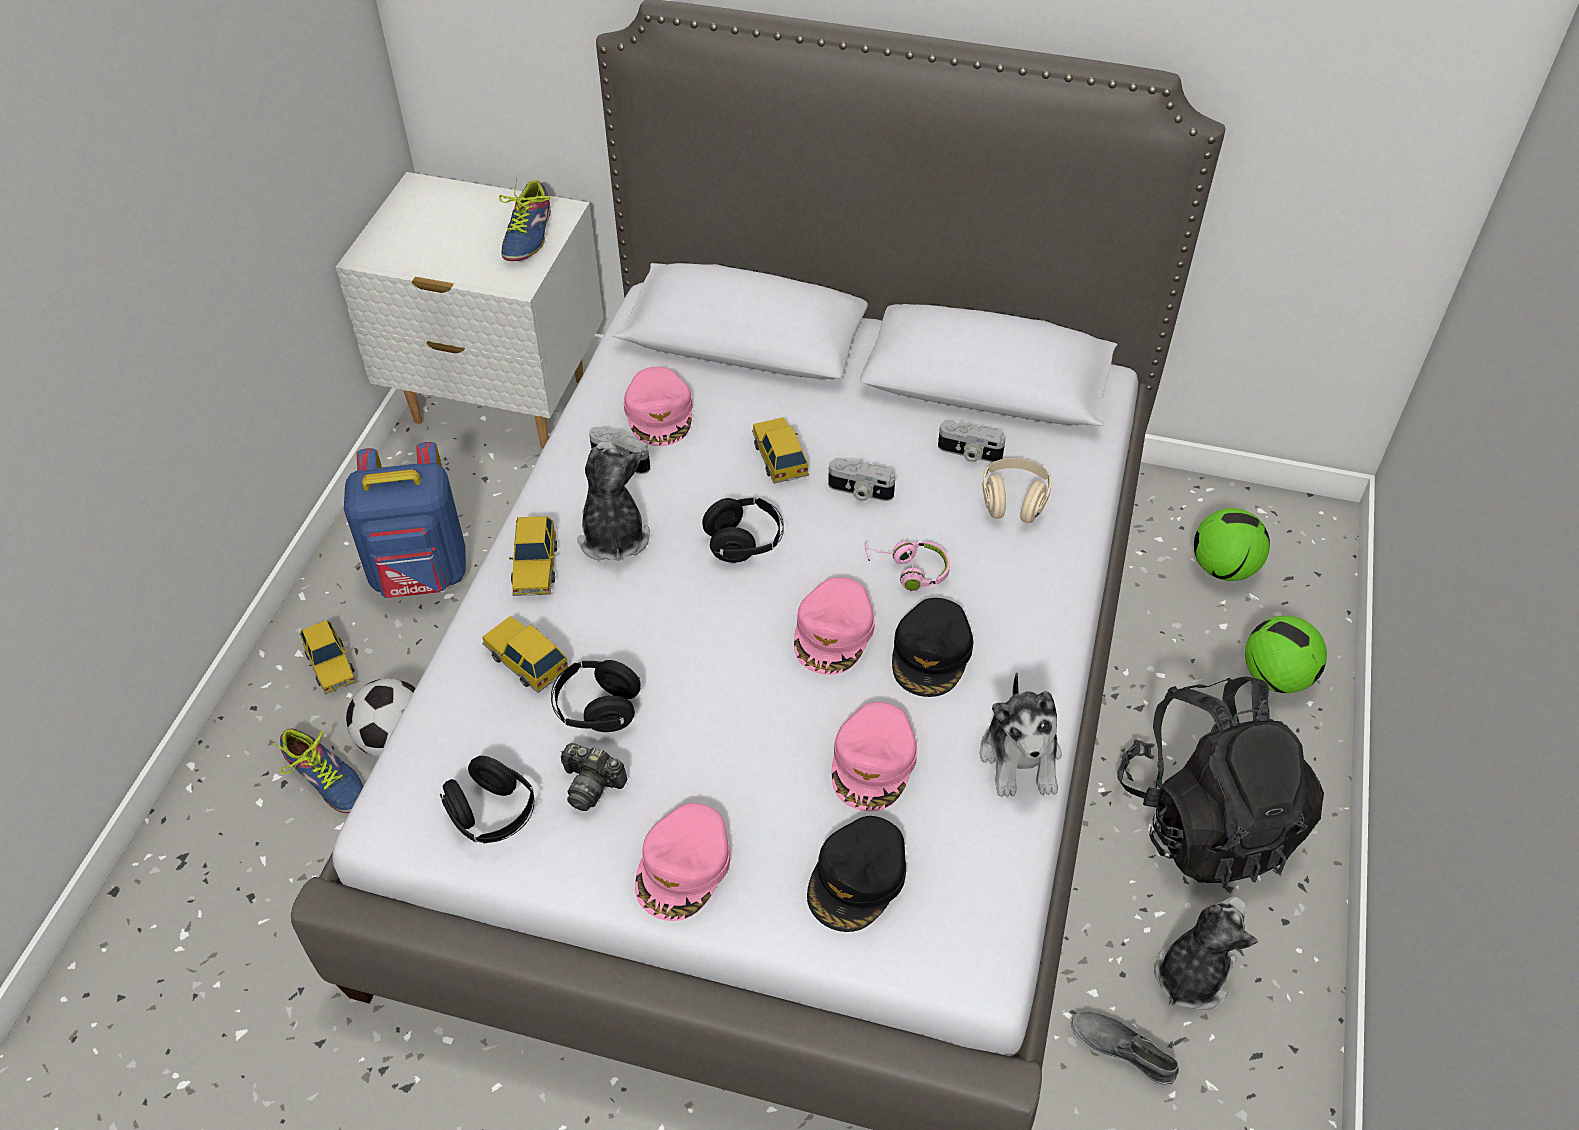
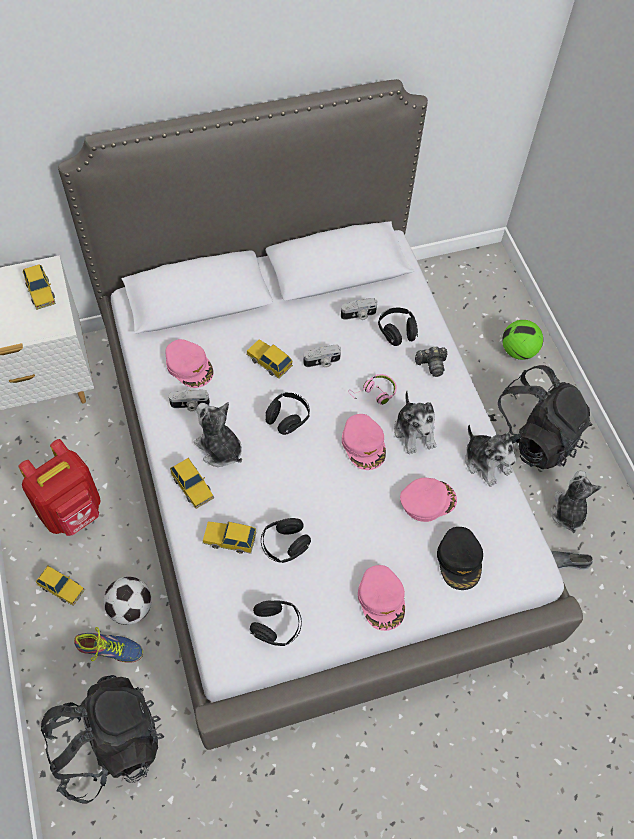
camera: 35 degrees left, 10 degrees up
(223, 904) = (108, 744): none -> black backpack
(421, 576) = (72, 511): blue backpack -> red backpack
(528, 235) = (40, 292): shoe -> toy car
(591, 785) = (311, 585): camera -> camera (431, 365)
(874, 763) = (427, 500): pink cap -> pink cap turned 90 degrees counterclockwise
(932, 654) = (414, 432): black cap -> plush toy
(1013, 502) = (397, 332): beige headphones -> black headphones
(1223, 568) = (464, 305): football -> none

